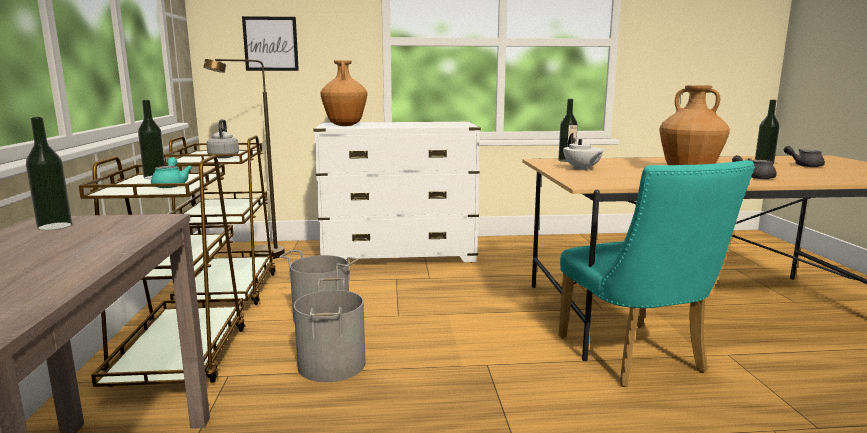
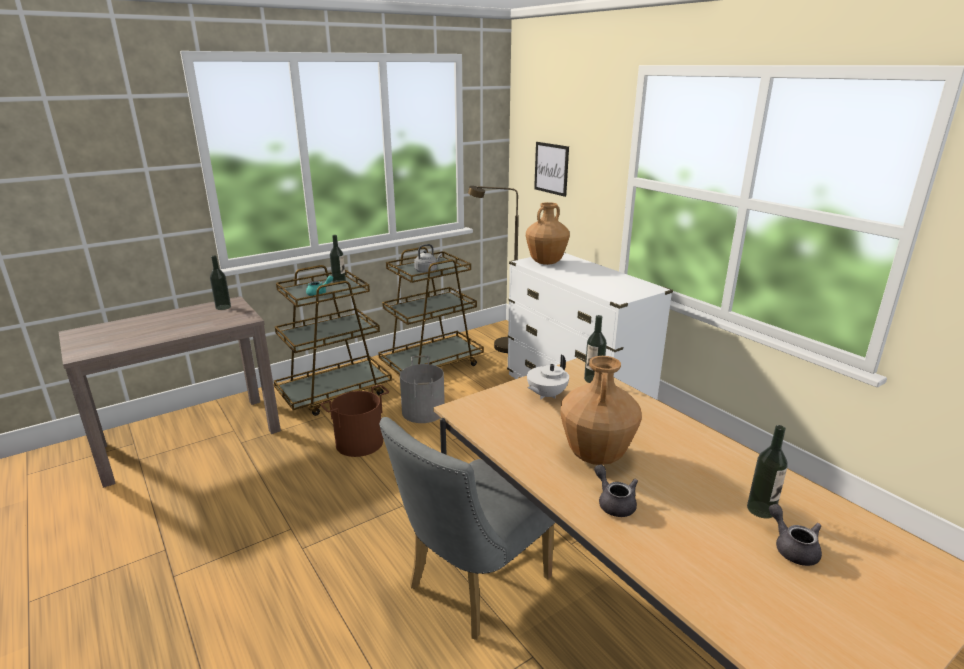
camera: 60 degrees right, 10 degrees up
(333, 364) = (360, 443): grey bucket -> brown bucket
(636, 359) = (471, 587): turquoise chair -> grey chair

